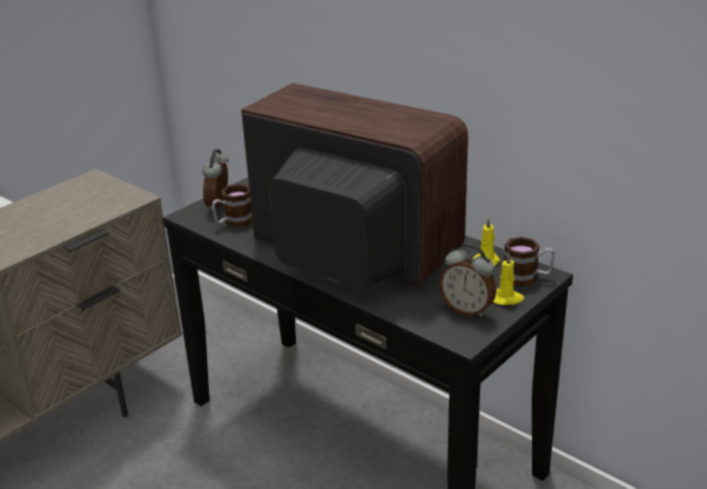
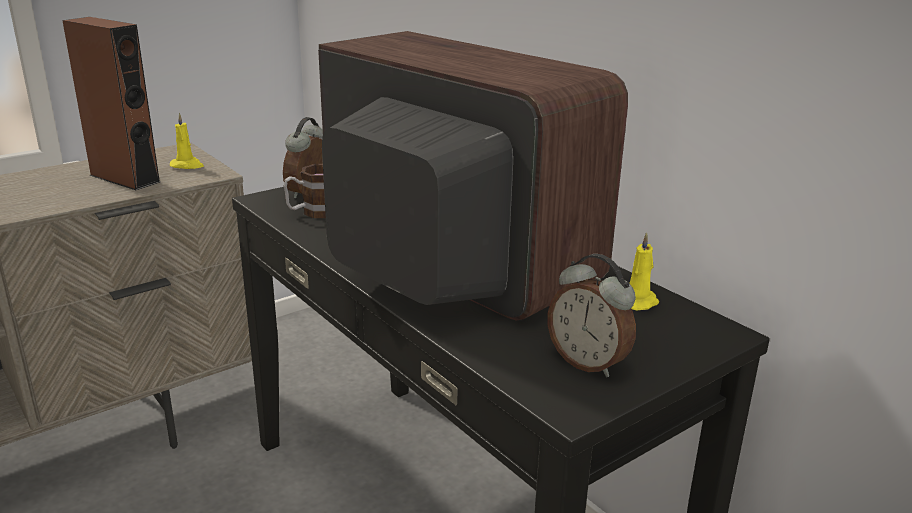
camera: 10 degrees right, 5 degrees down
(68, 212) = (125, 178): none -> brown speaker
(507, 299) = (656, 357): yellow candle -> yellow candle (187, 165)
(527, 278) = (695, 332): mug -> none

